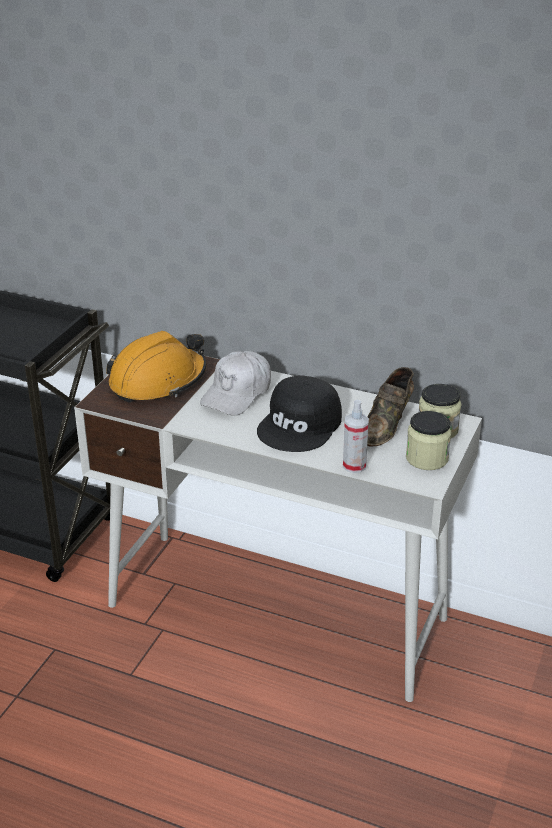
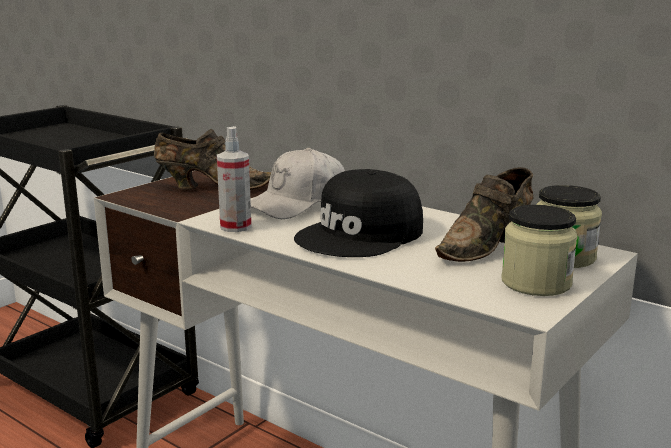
camera: 15 degrees right, 15 degrees down
(158, 381) = (211, 187): orange hard hat -> brown shoe
(354, 466) = (415, 278): spray bottle -> spray bottle (235, 227)

